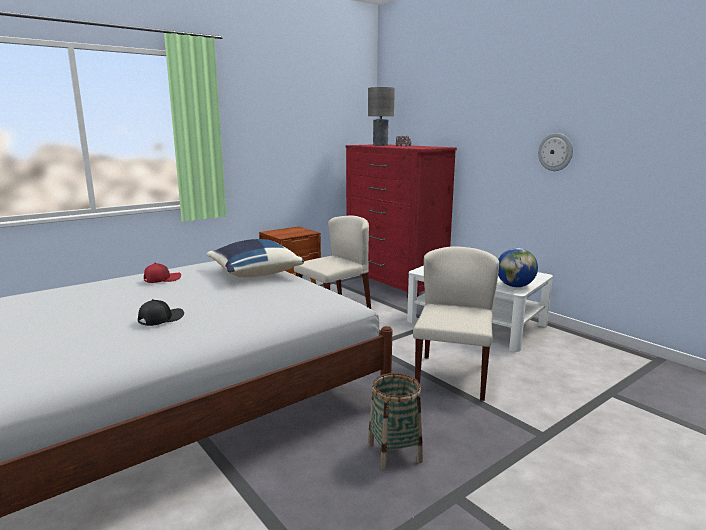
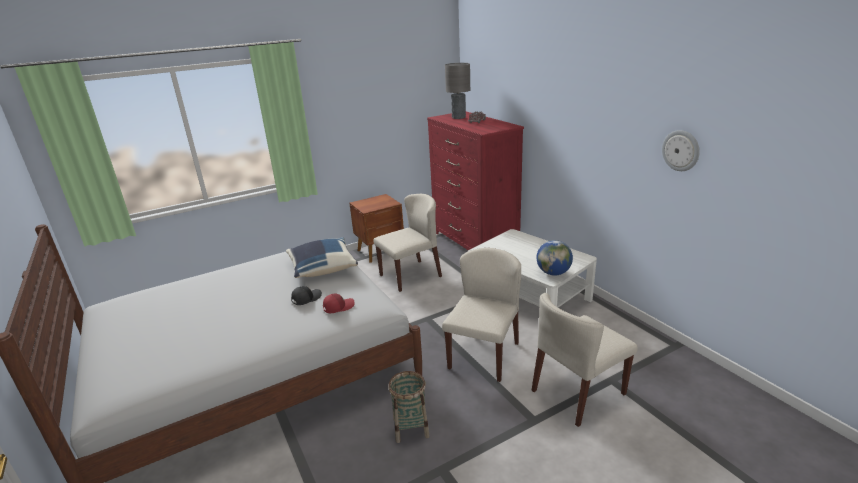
camera: 10 degrees right, 10 degrees up
(160, 319) = (237, 325): black cap -> black cap (306, 298)
(162, 279) = (250, 275): red cap -> red cap (338, 307)
(555, 152) = (602, 146): wall clock -> wall clock (681, 150)
(580, 406) = (578, 393): none -> beige chair

